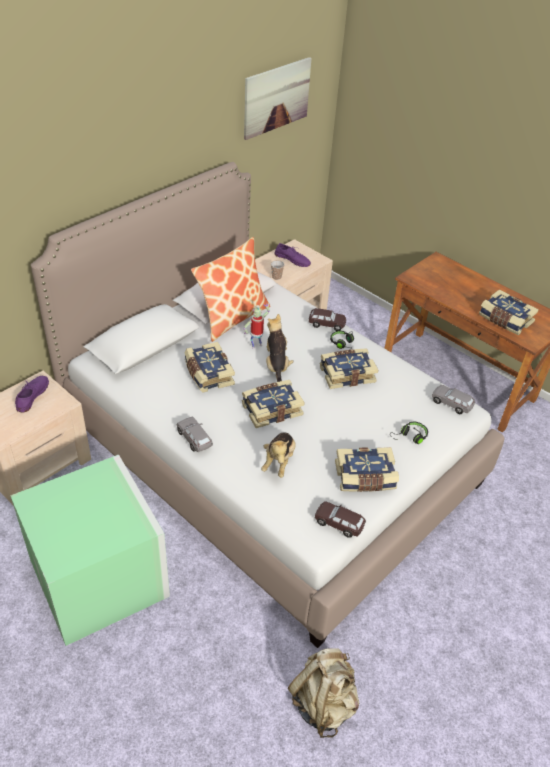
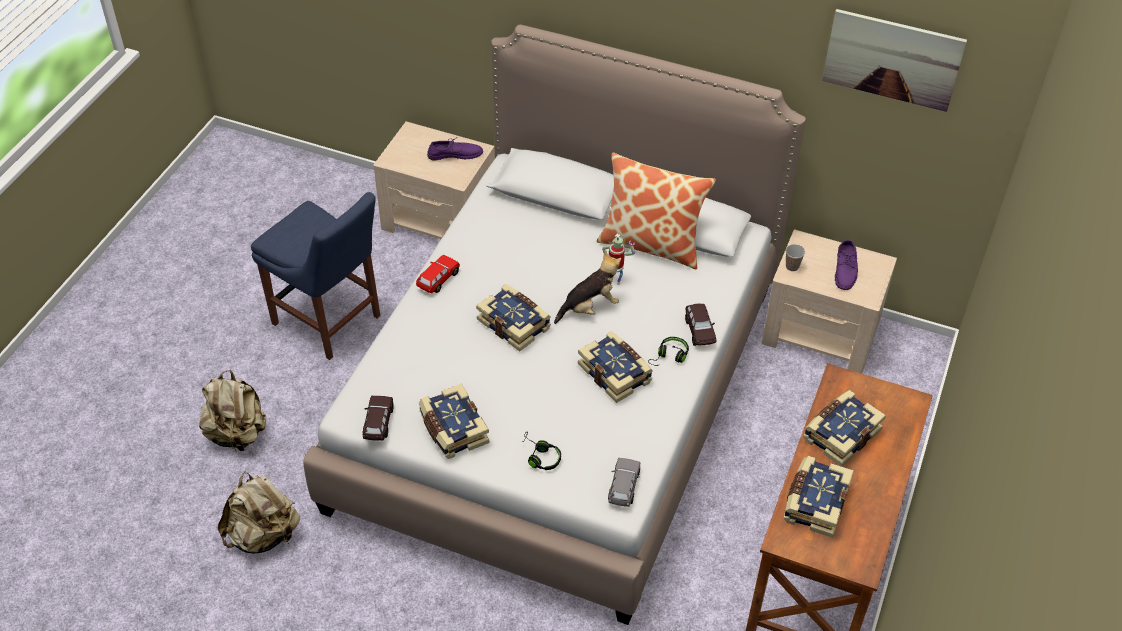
camera: 70 degrees right, 5 degrees up
(101, 578) = (330, 322): green storage box -> blue chair
(193, 696) = (237, 434): none -> beige backpack
(194, 439) = (438, 279): grey toy car -> red toy car
(208, 374) = (540, 257): book -> book (840, 434)
(279, 461) = (440, 352): plush toy -> none

